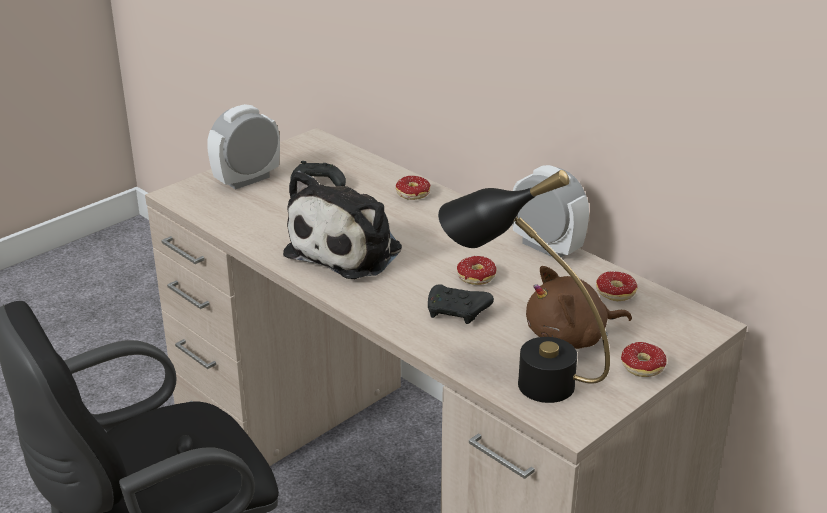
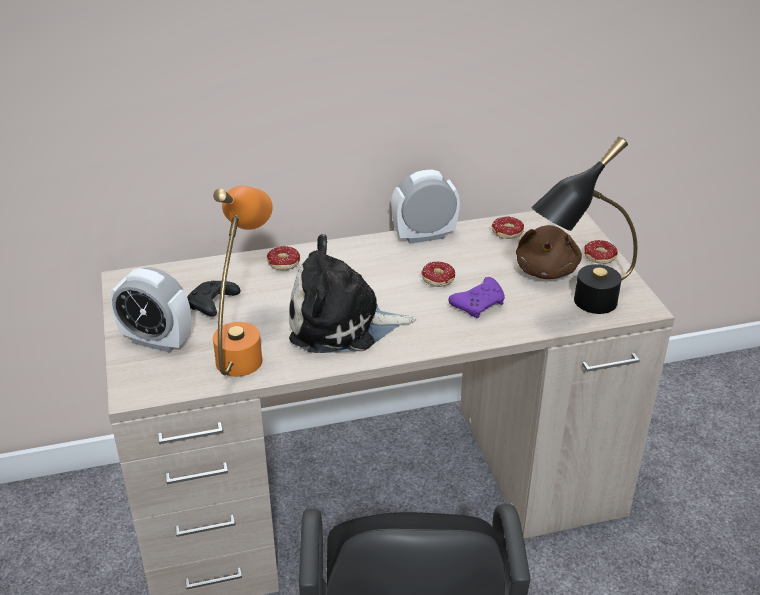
camera: 60 degrees left, 5 degrees up
(247, 180) = (156, 341): alarm clock -> alarm clock turned 60 degrees counterclockwise
(273, 217) = (245, 346): none -> orange table lamp
(349, 250) = (342, 324): plush toy -> plush toy turned 120 degrees clockwise
(458, 312) = (479, 304): black game controller -> purple game controller

